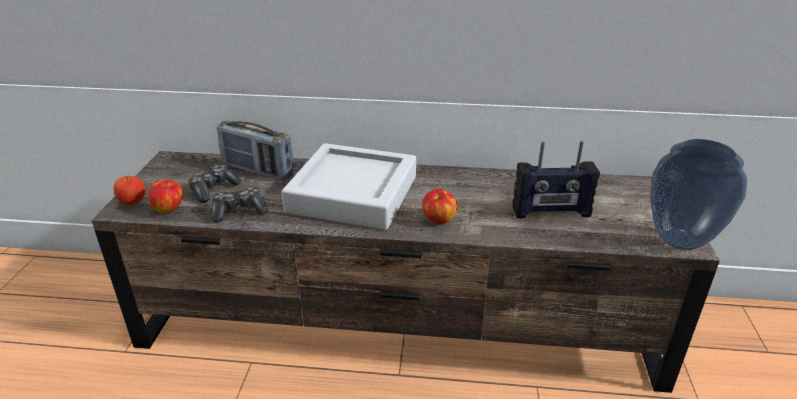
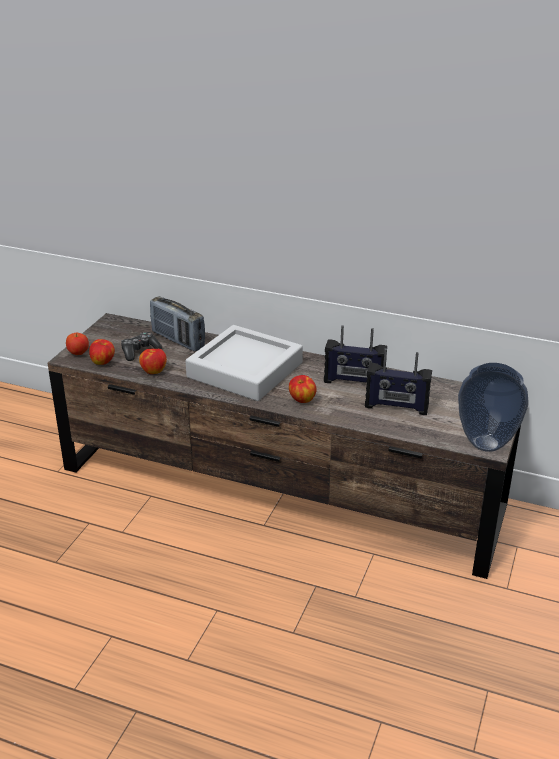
camera: 15 degrees right, 0 degrees up
(239, 211) = (153, 371): game controller -> apple
(486, 190) = (354, 382): none -> radio

